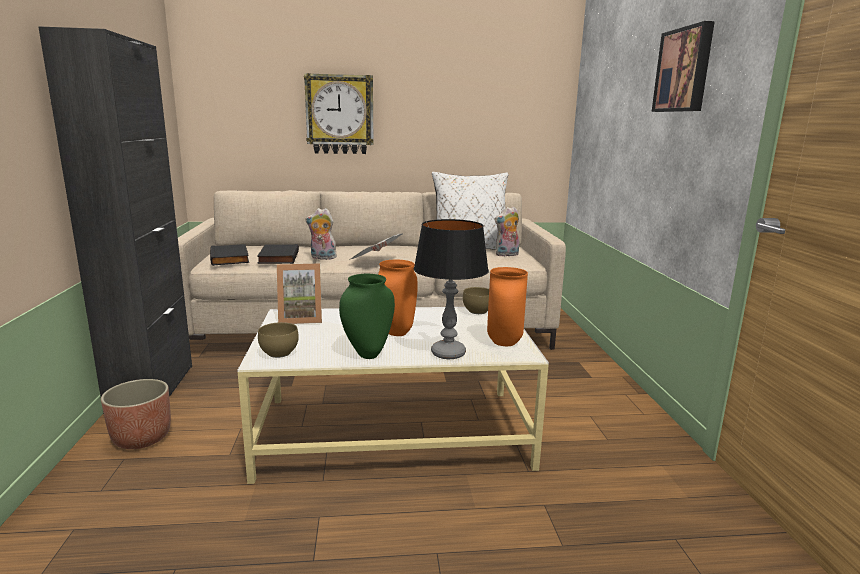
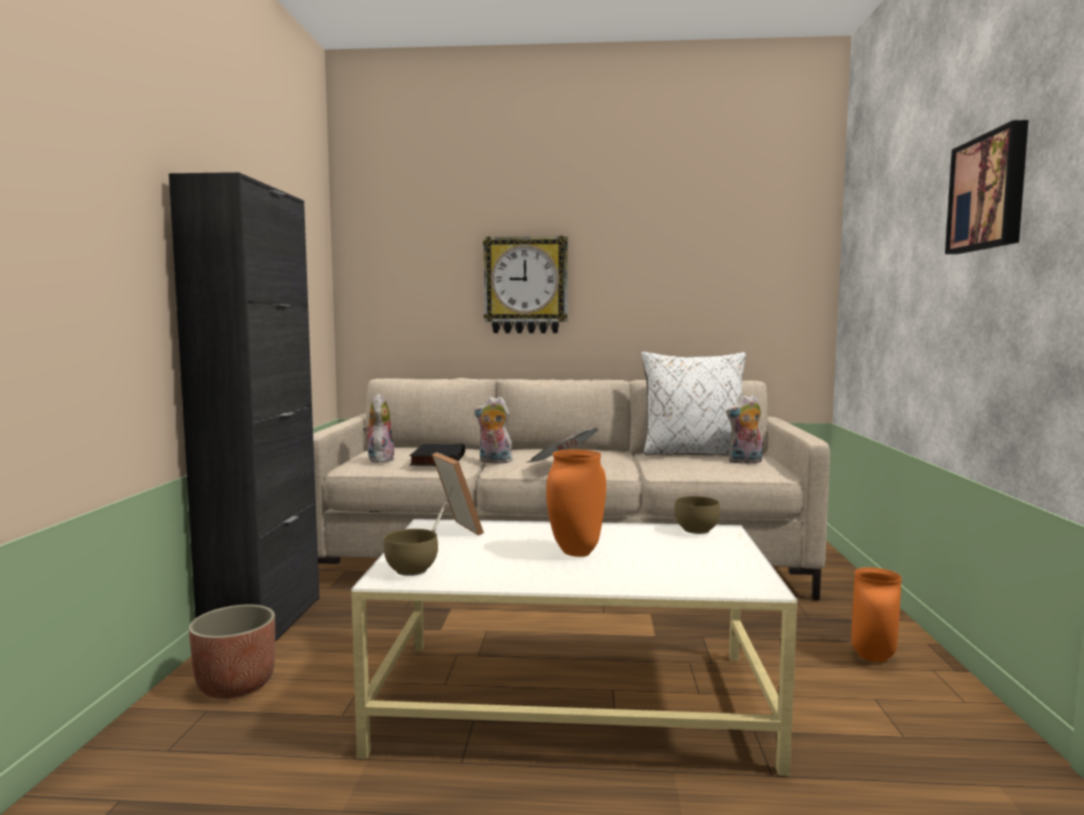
camera: 10 degrees right, 10 degrees down
(231, 258) = (379, 459): black book -> plush toy
(300, 319) = (450, 531): picture frame -> picture frame turned 120 degrees counterclockwise
(368, 355) = (531, 578): green vase -> none
(448, 353) = (645, 581): table lamp -> none
(503, 343) = (729, 571): orange vase -> orange vase (871, 657)

